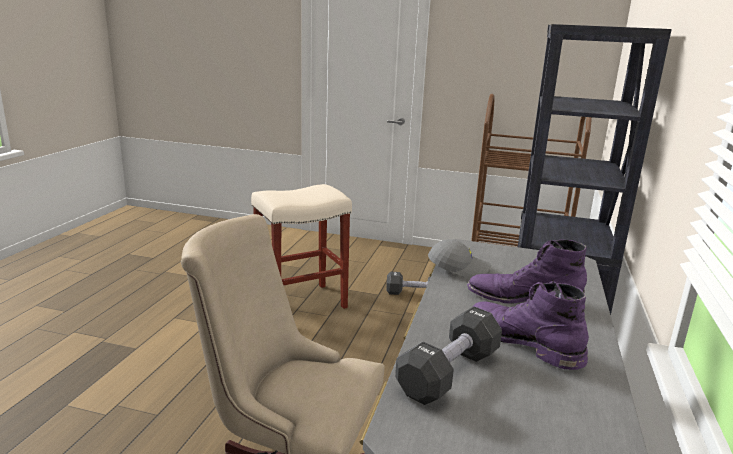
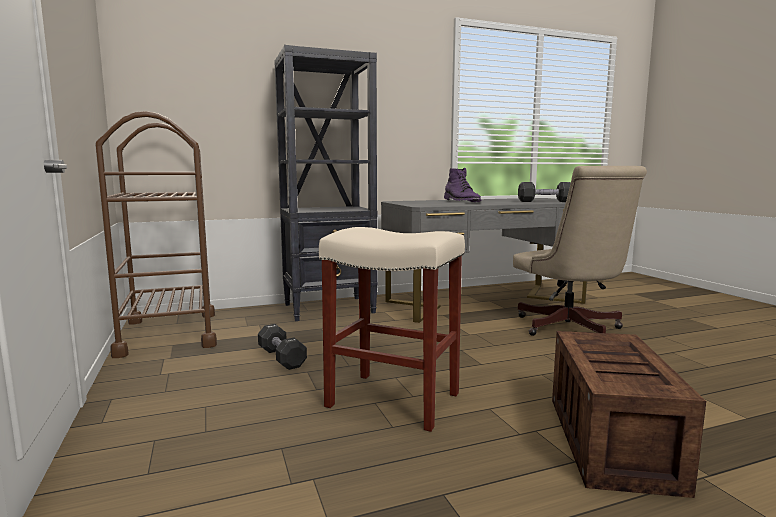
camera: 125 degrees left, 10 degrees down
(160, 336) = (612, 442): none -> crate
(458, 268) = (456, 204): grey cap -> none
(523, 341) = (499, 200): purple boot -> none

